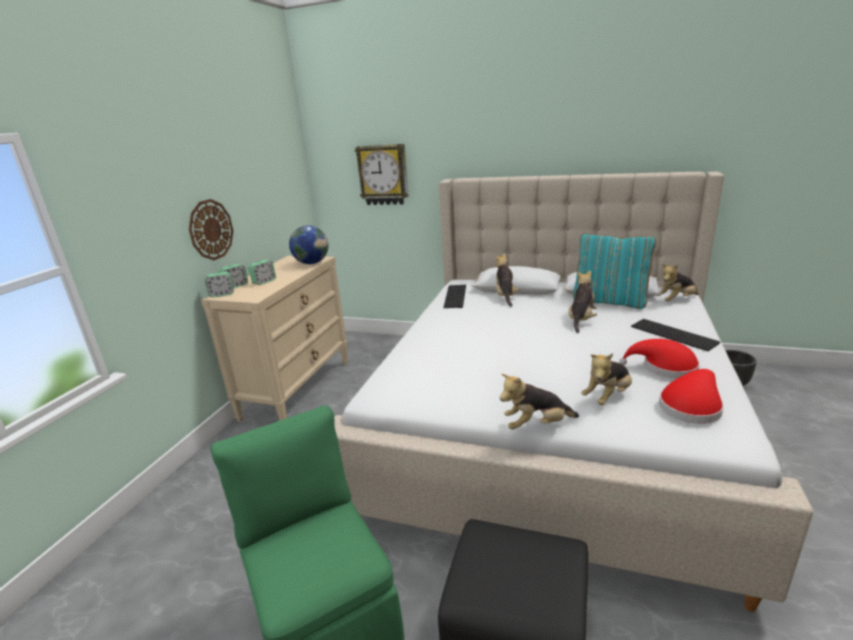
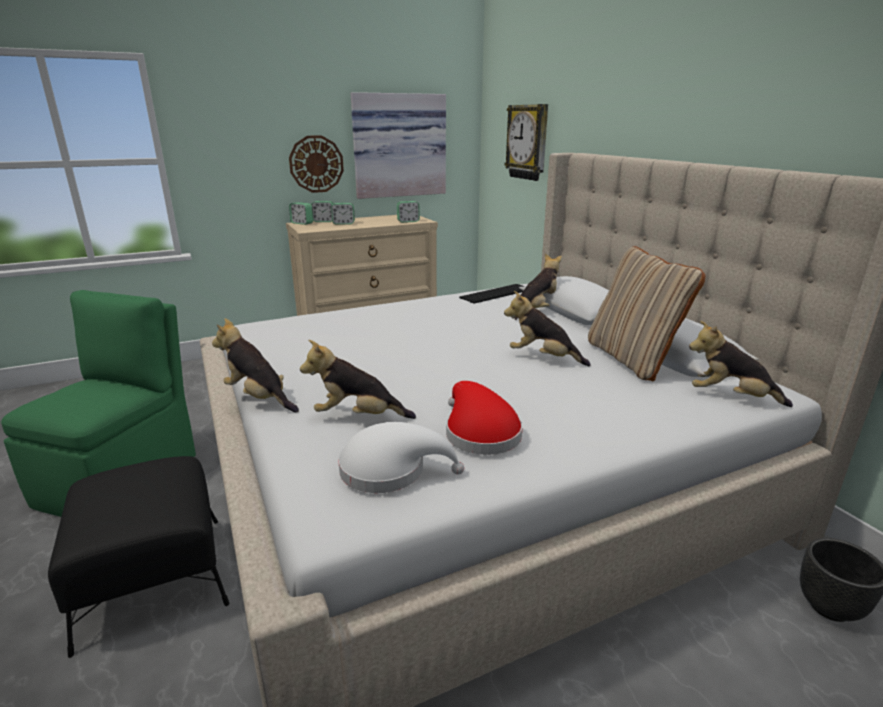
camera: 45 degrees right, 0 degrees up
(265, 195) = (399, 146): none -> picture
(312, 263) = (408, 221): globe -> alarm clock
(581, 320) = (543, 358): plush toy -> plush toy turned 135 degrees counterclockwise
(610, 301) = (632, 359): turquoise pillow -> beige pillow
(674, 334) = (599, 418): keyboard -> none
(691, 406) = (390, 470): red hat -> white hat

